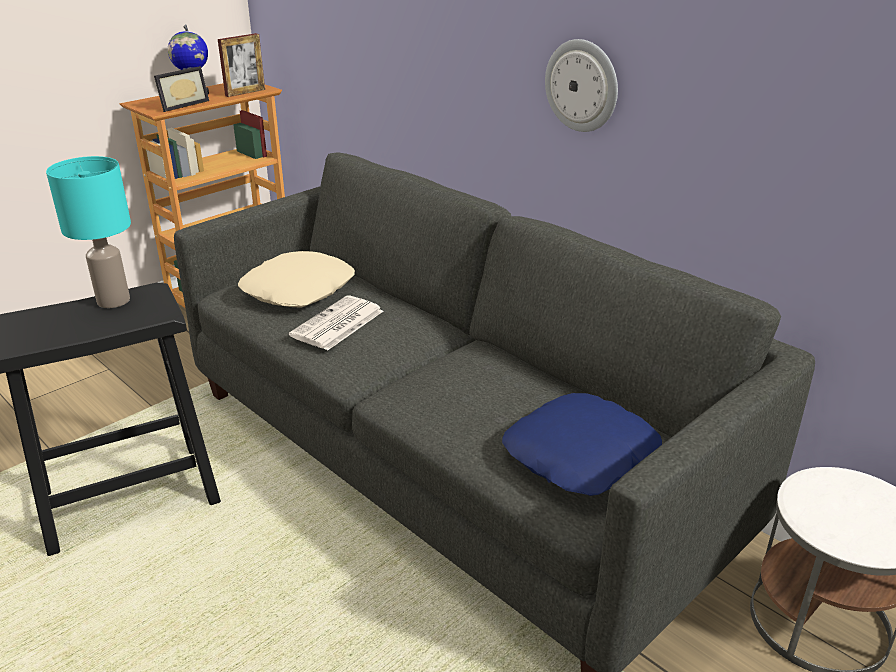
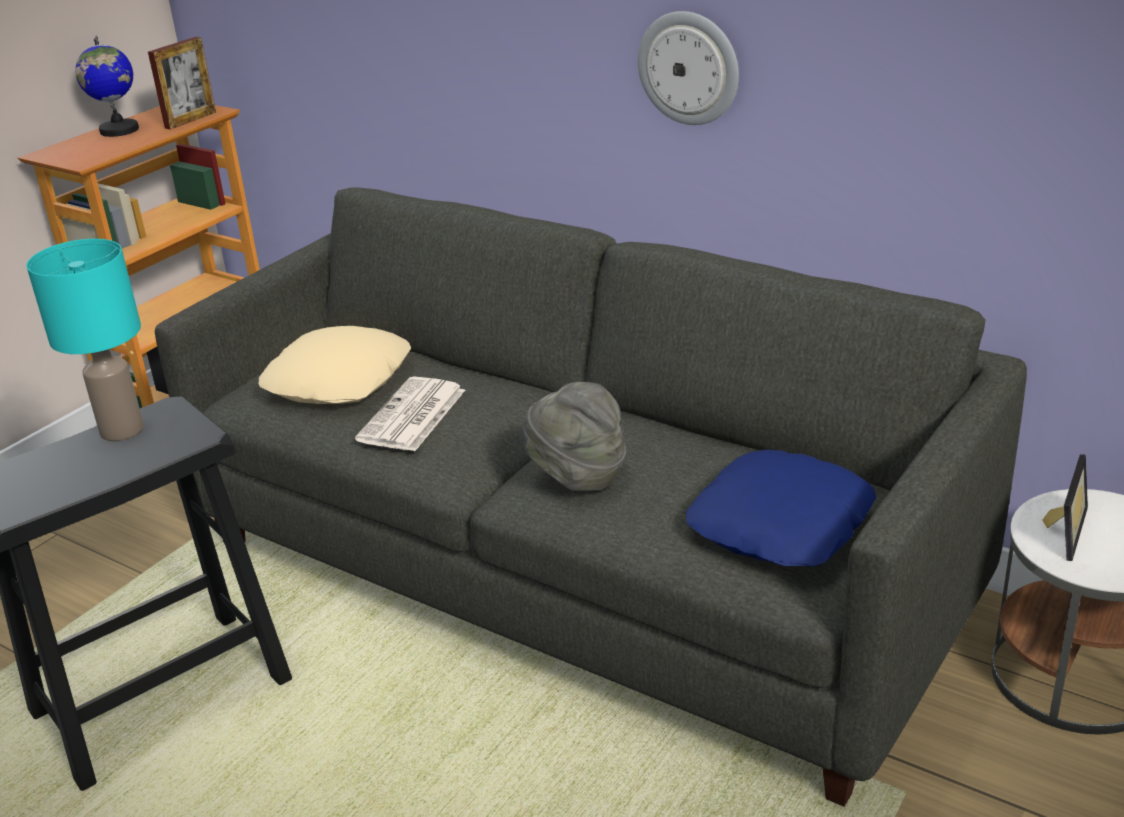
camera: 10 degrees left, 0 degrees up
(181, 105) = (111, 149): picture frame -> picture frame (1060, 530)
(437, 389) = (576, 476): none -> grey hat

